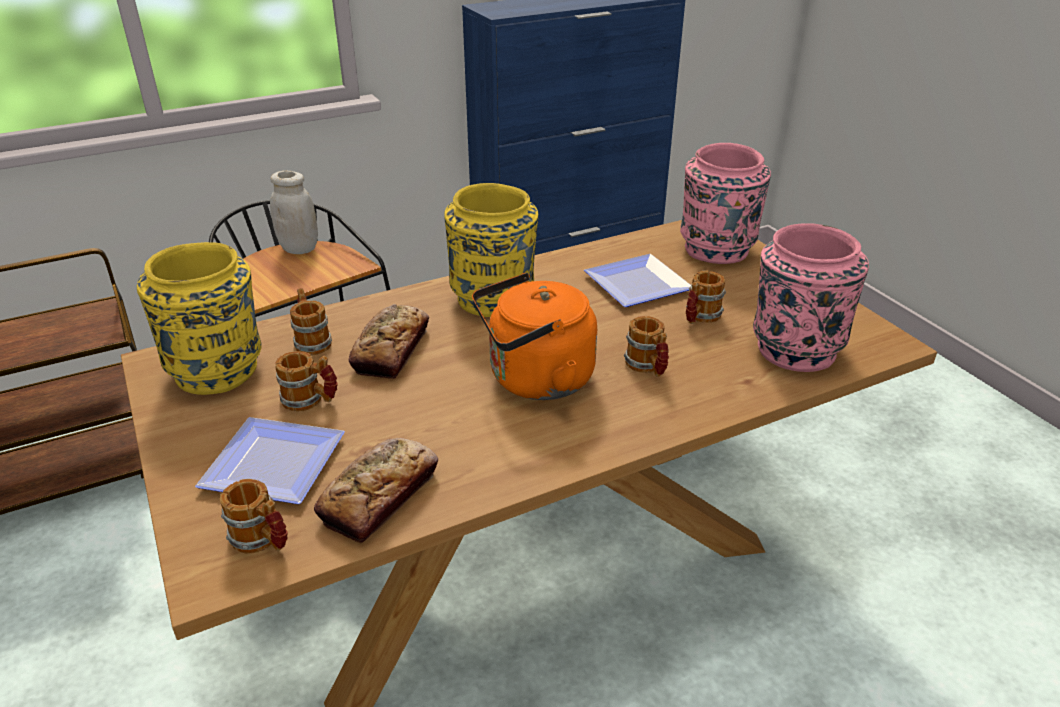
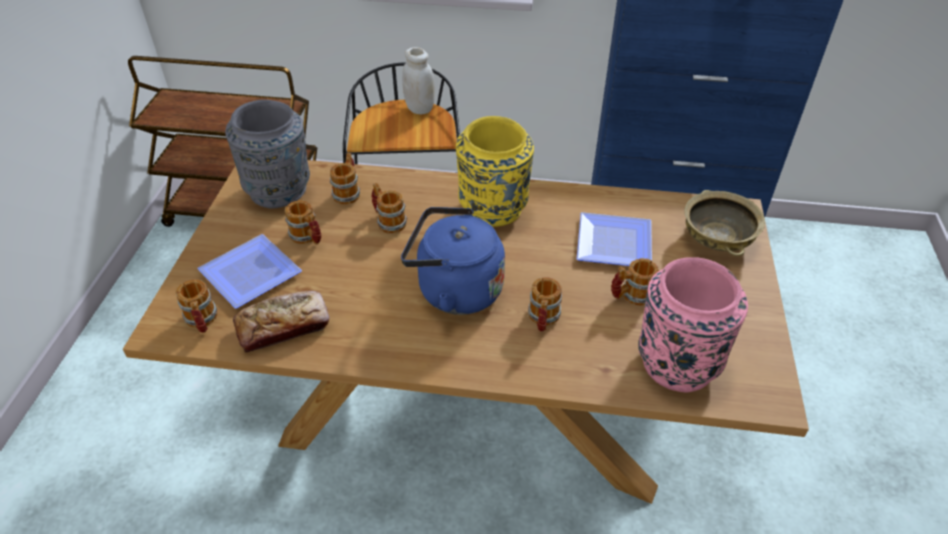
camera: 35 degrees right, 10 degrees up
(219, 371) = (279, 191): yellow vase -> grey vase
(391, 349) = (388, 221): bread -> mug
(535, 380) = (454, 290): orange kettle -> blue kettle
(716, 250) = (717, 239): pink vase -> beige bowl

